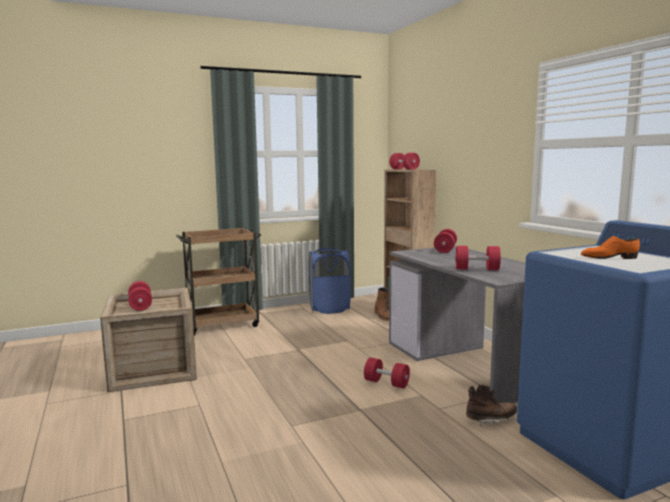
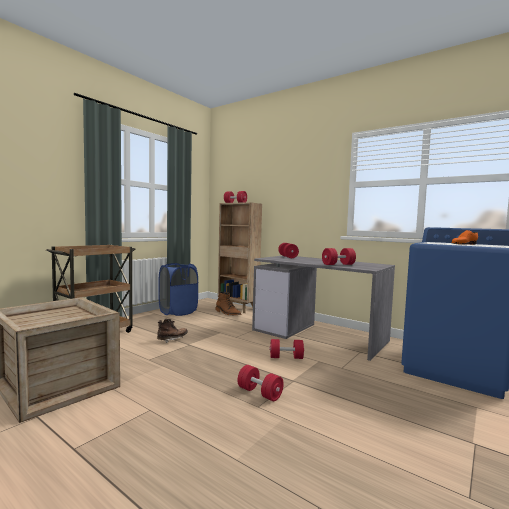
camera: 30 degrees left, 5 degrees down
(140, 305) = (42, 317): red dumbbell -> red dumbbell (259, 393)
(490, 420) = (379, 368): brown boot -> brown boot (172, 339)

